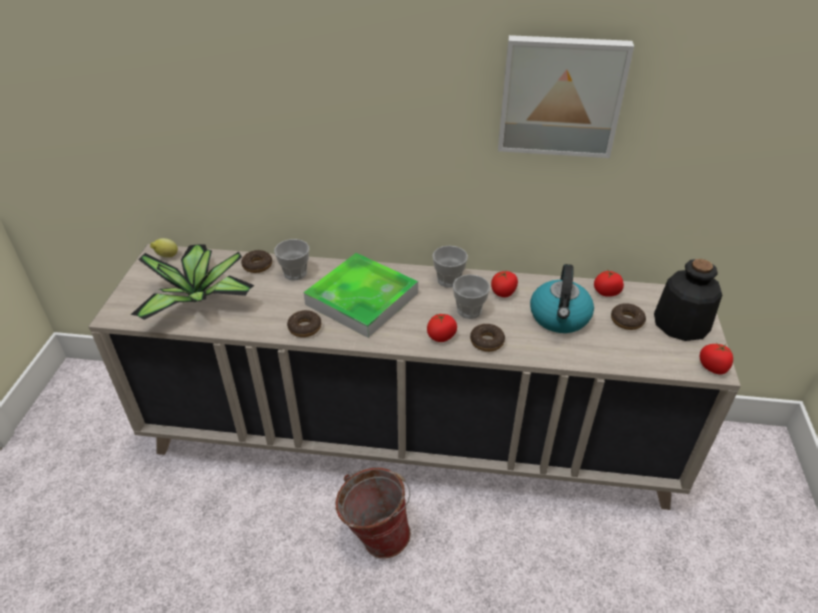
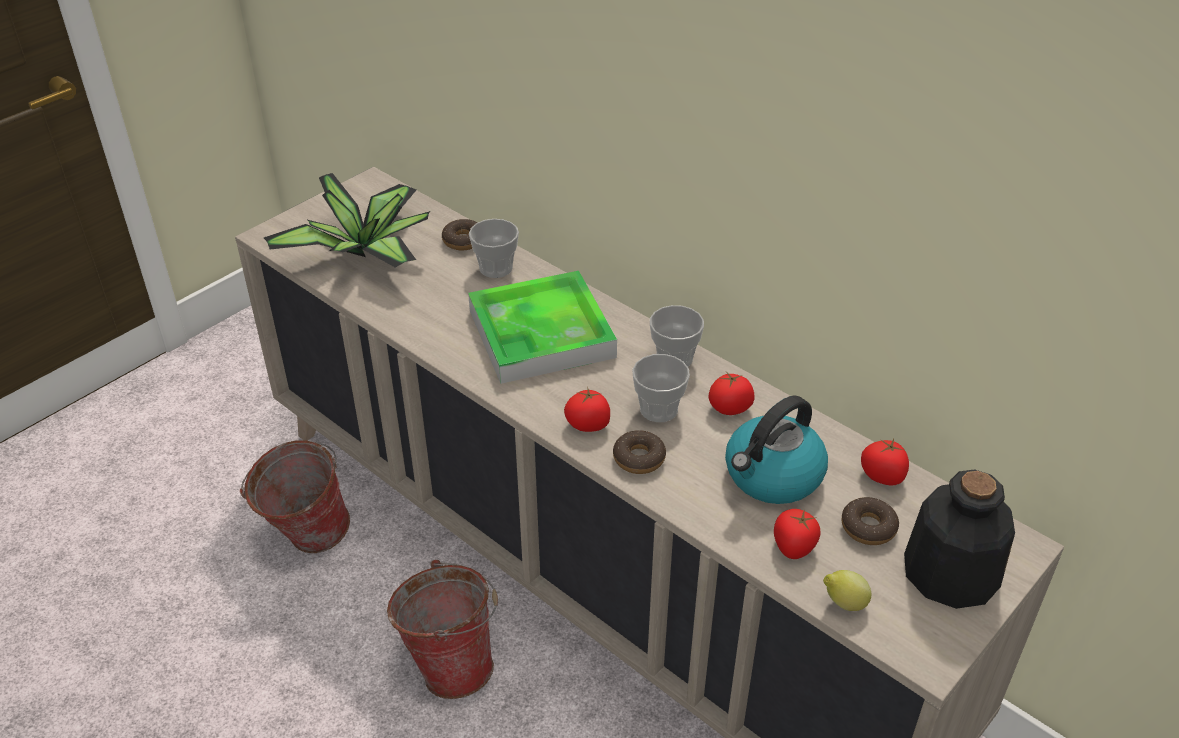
camera: 35 degrees right, 0 degrees up
(166, 256) = (378, 190): lemon -> lemon (843, 603)
(218, 515) = (305, 539): none -> bucket
(305, 328) = (442, 338): donut -> none
(560, 96) = (856, 134): picture -> none
(713, 367) = (927, 654): tomato -> tomato (794, 547)

